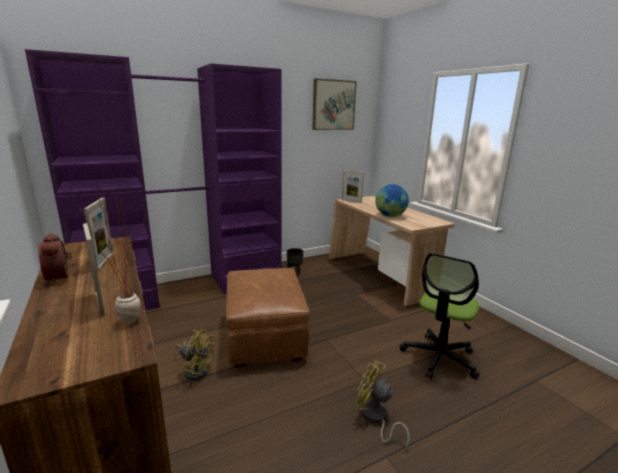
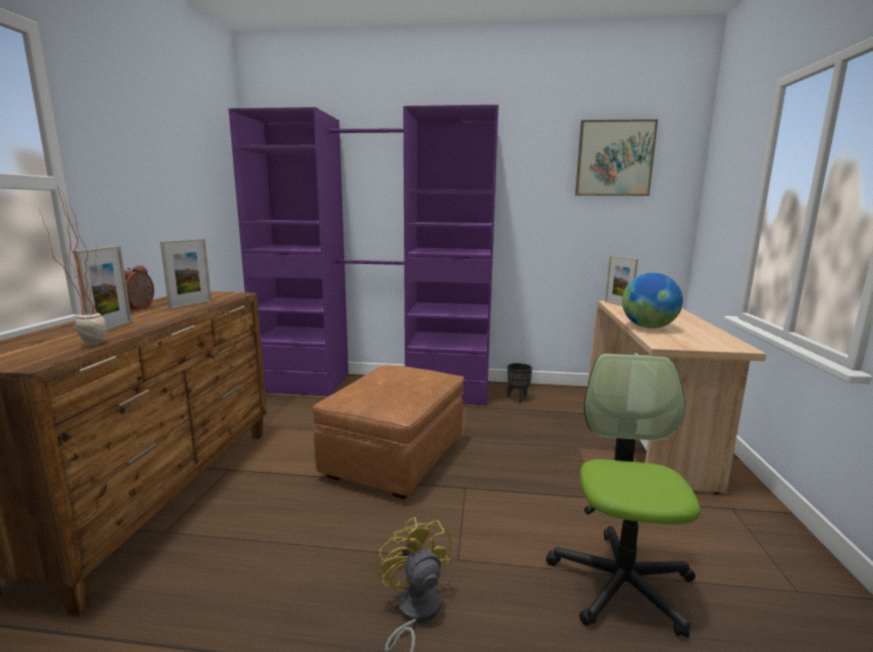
camera: 35 degrees right, 5 degrees down
(195, 369) = (289, 465): yellow fan -> none
(439, 357) = (621, 583): office chair -> office chair turned 120 degrees clockwise

